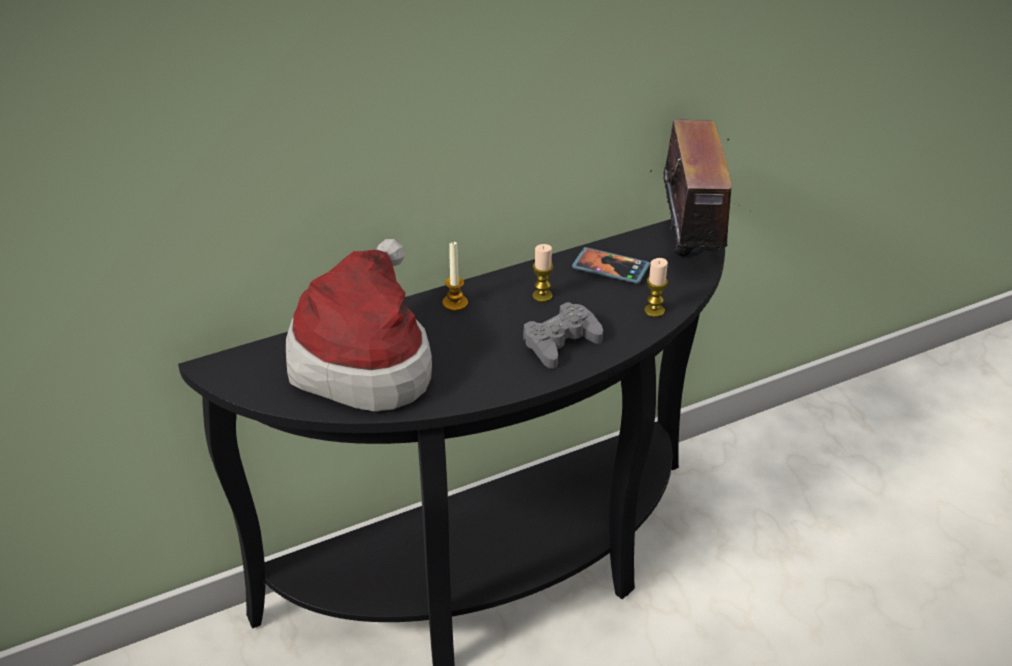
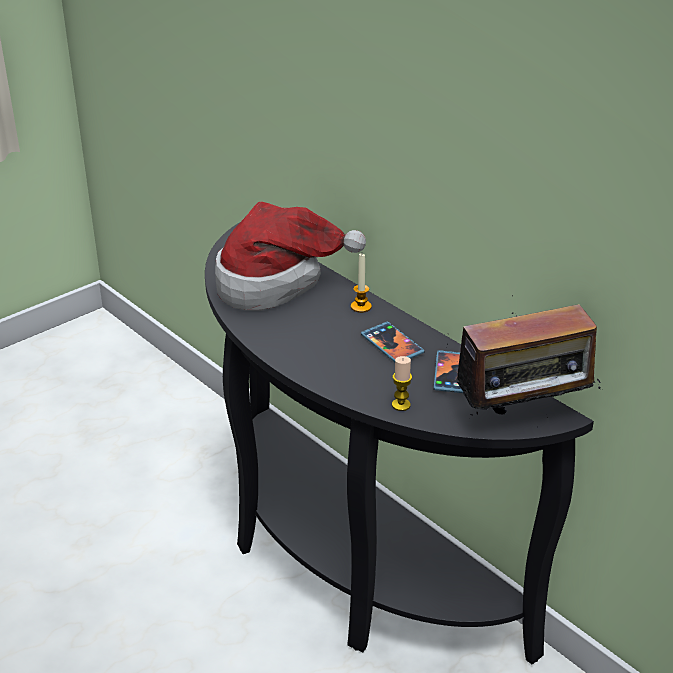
camera: 75 degrees right, 5 degrees down
(542, 296) = (392, 345): candle -> phone
(561, 343) = (333, 362): grey game controller -> none

